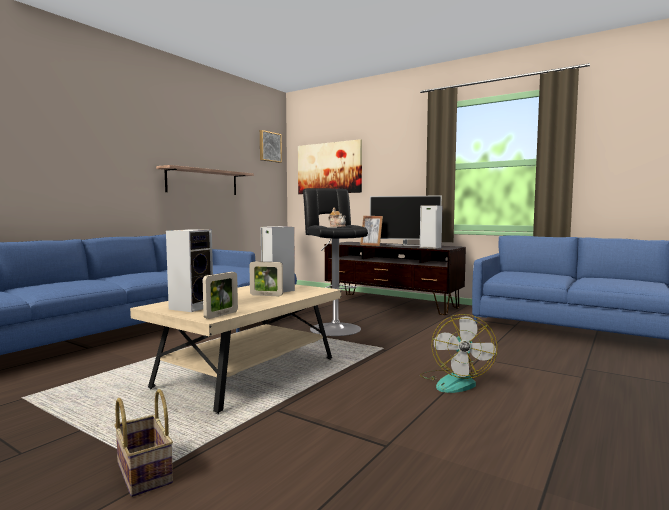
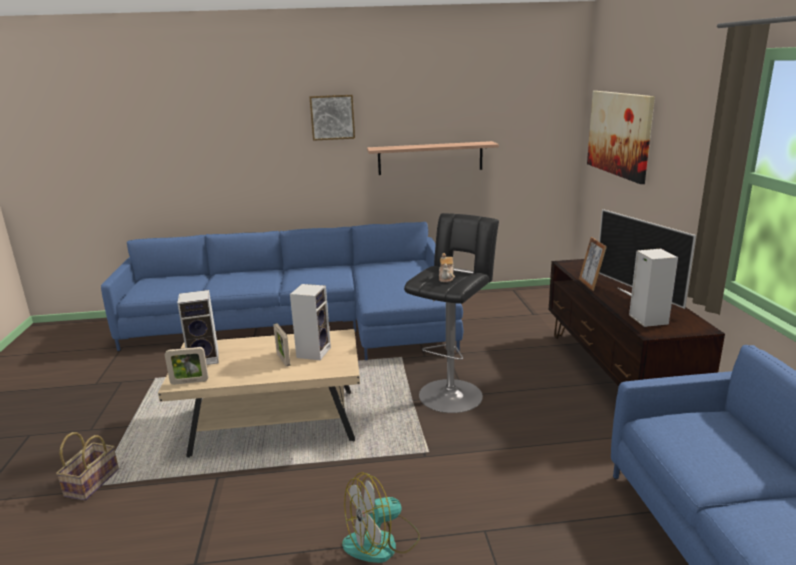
camera: 50 degrees right, 15 degrees up
(269, 147) = (549, 95): picture -> picture (332, 117)

